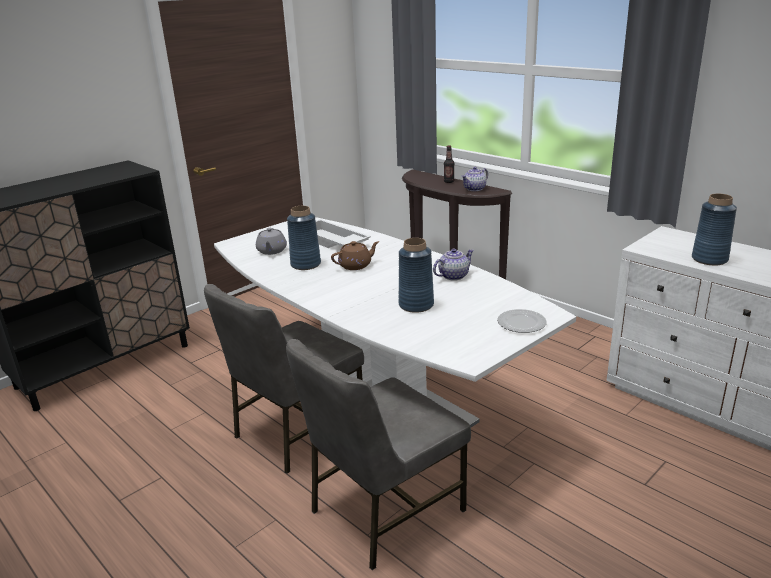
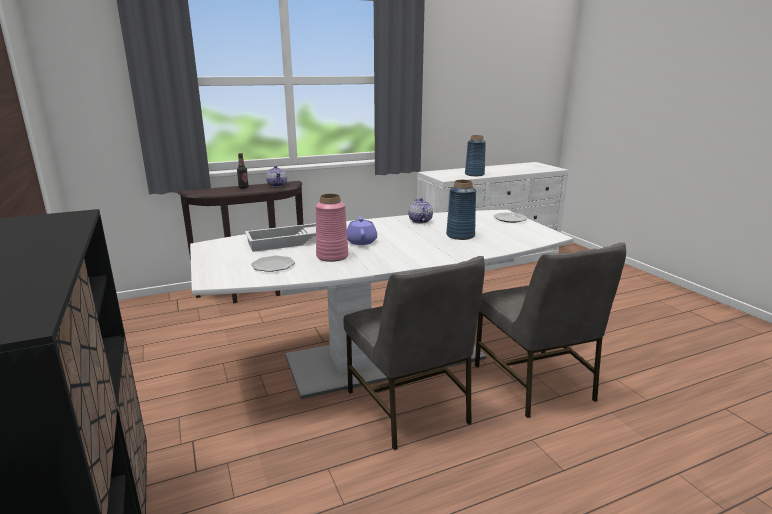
camera: 70 degrees left, 5 degrees down
(271, 251) = (273, 265): grey teapot -> plate
(305, 264) = (332, 256): blue vase -> pink vase
(356, 265) = (361, 241): brown teapot -> purple teapot

